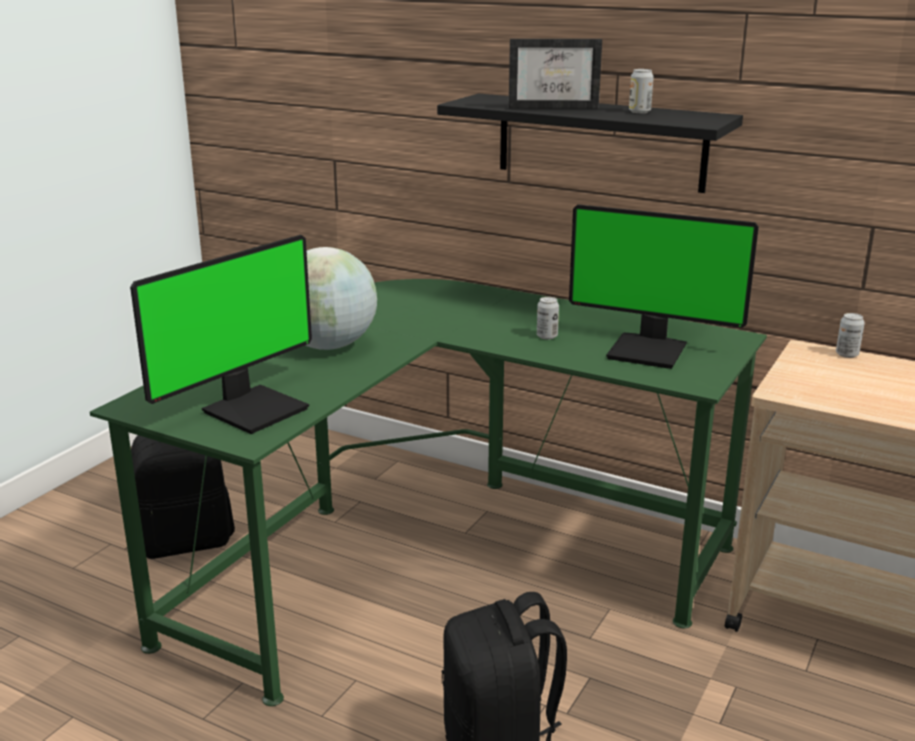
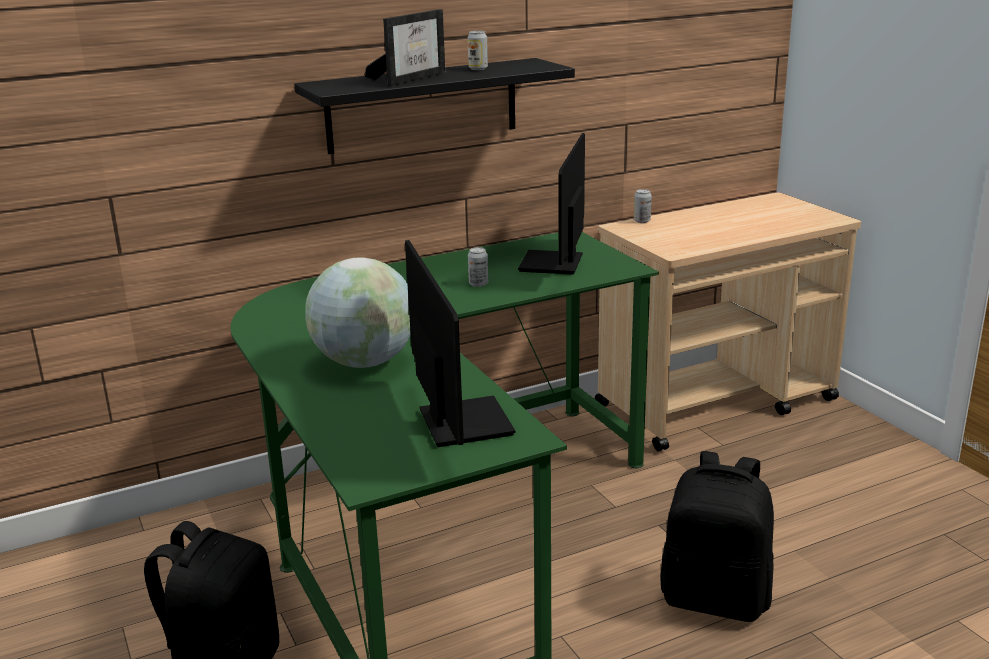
camera: 55 degrees left, 0 degrees up
(649, 351) = (554, 264): monitor -> monitor turned 135 degrees clockwise

